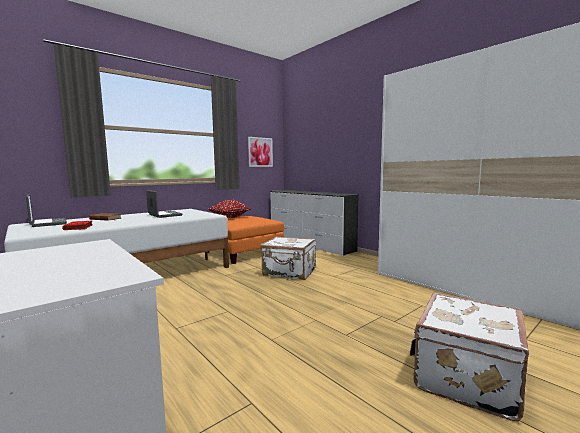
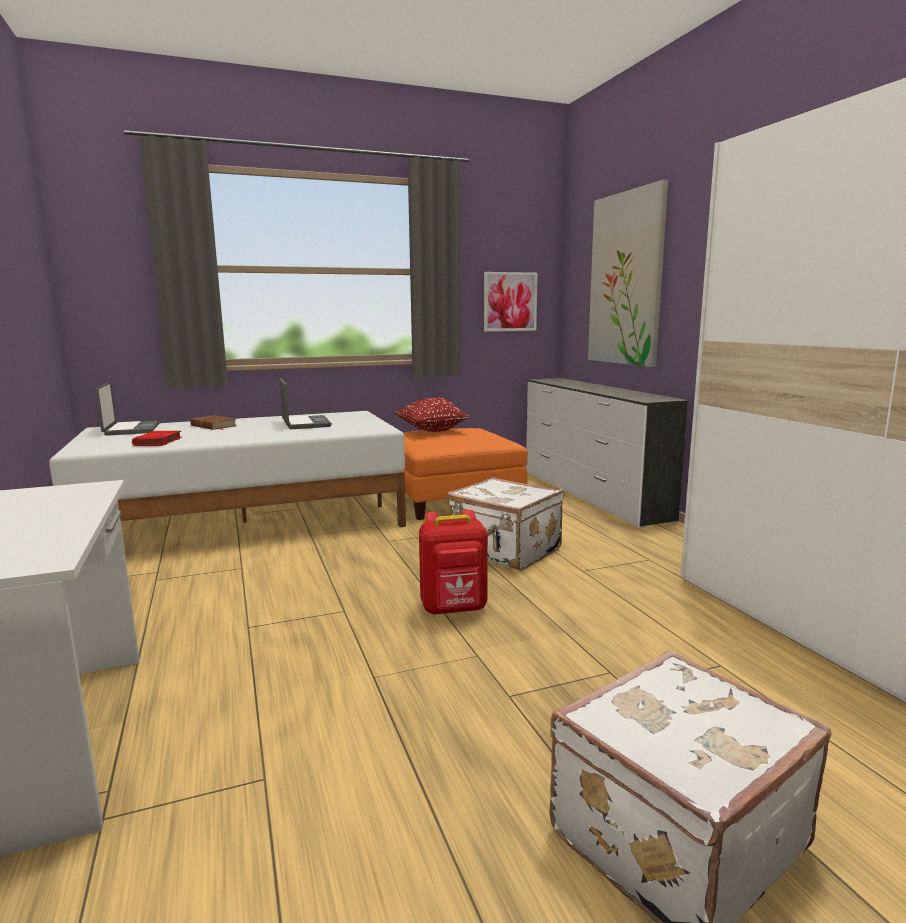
camera: 20 degrees right, 5 degrees up
(286, 301) = (454, 609): none -> red backpack
(320, 141) = (625, 279): none -> picture

